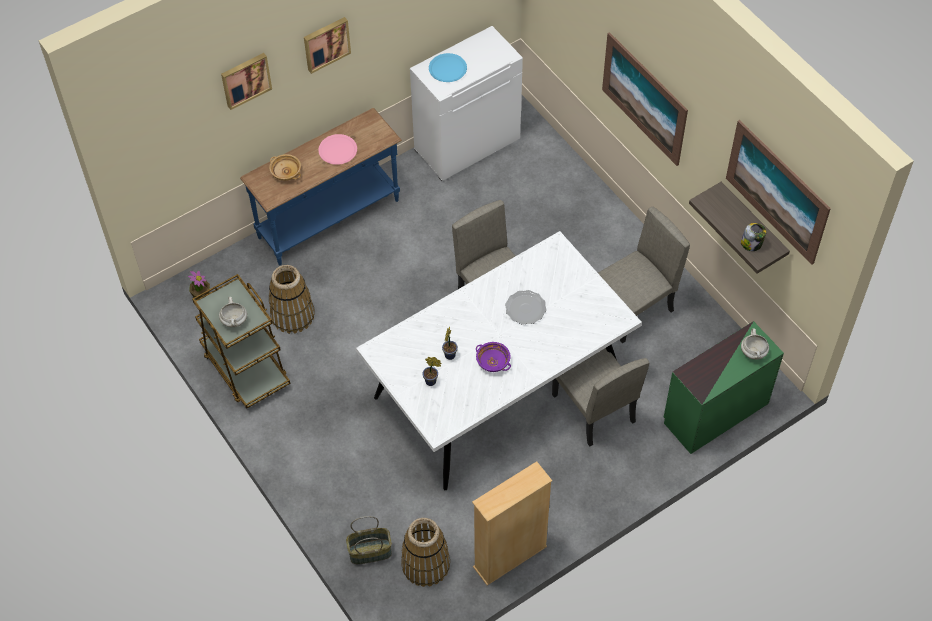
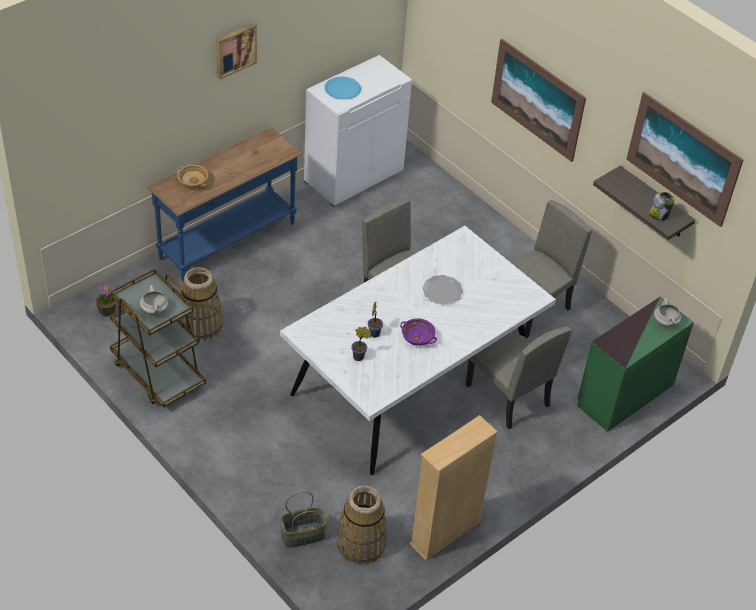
camera: 10 degrees left, 10 degrees down
(245, 79) = (160, 78): picture -> none
(338, 150) = (242, 162): pink plate -> none

